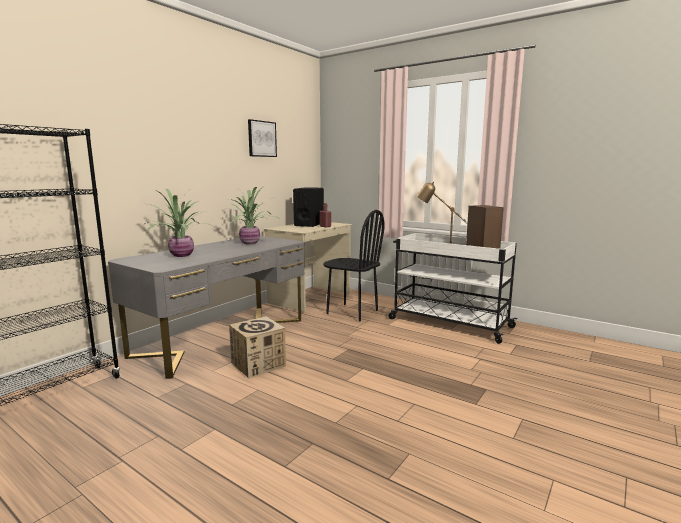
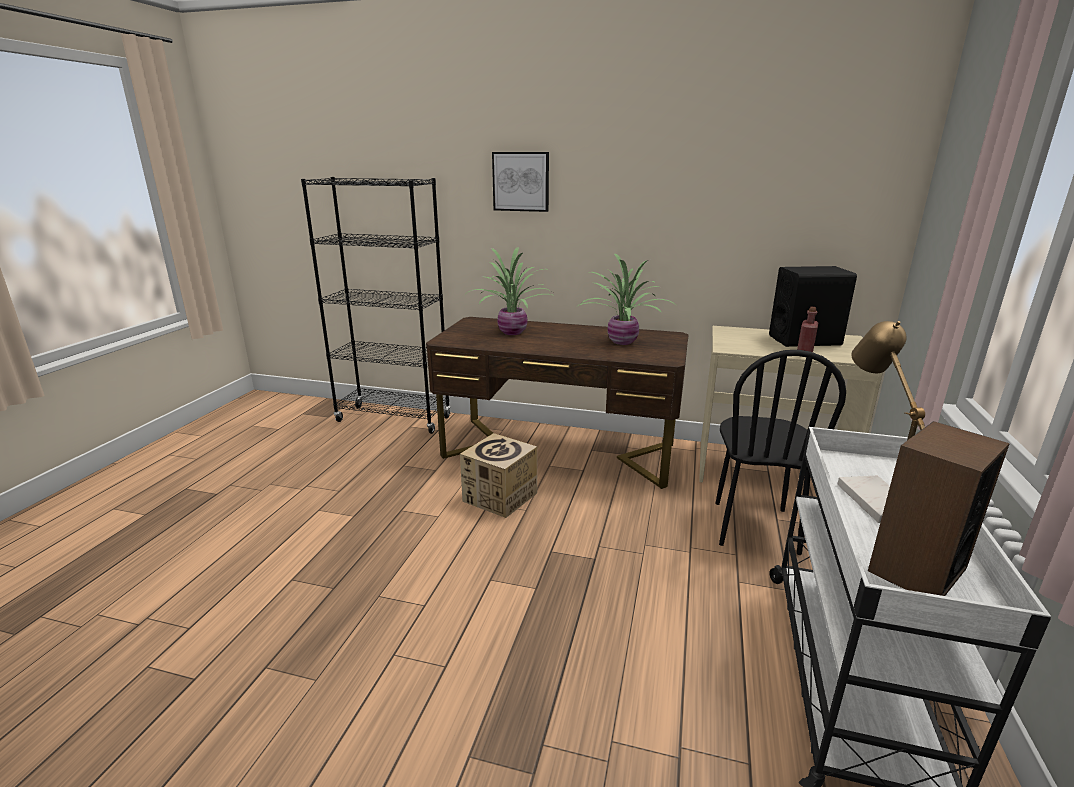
camera: 70 degrees right, 10 degrees up
(223, 337) = (558, 451): grey desk -> brown desk
(261, 139) = (738, 170): picture -> picture (521, 181)

